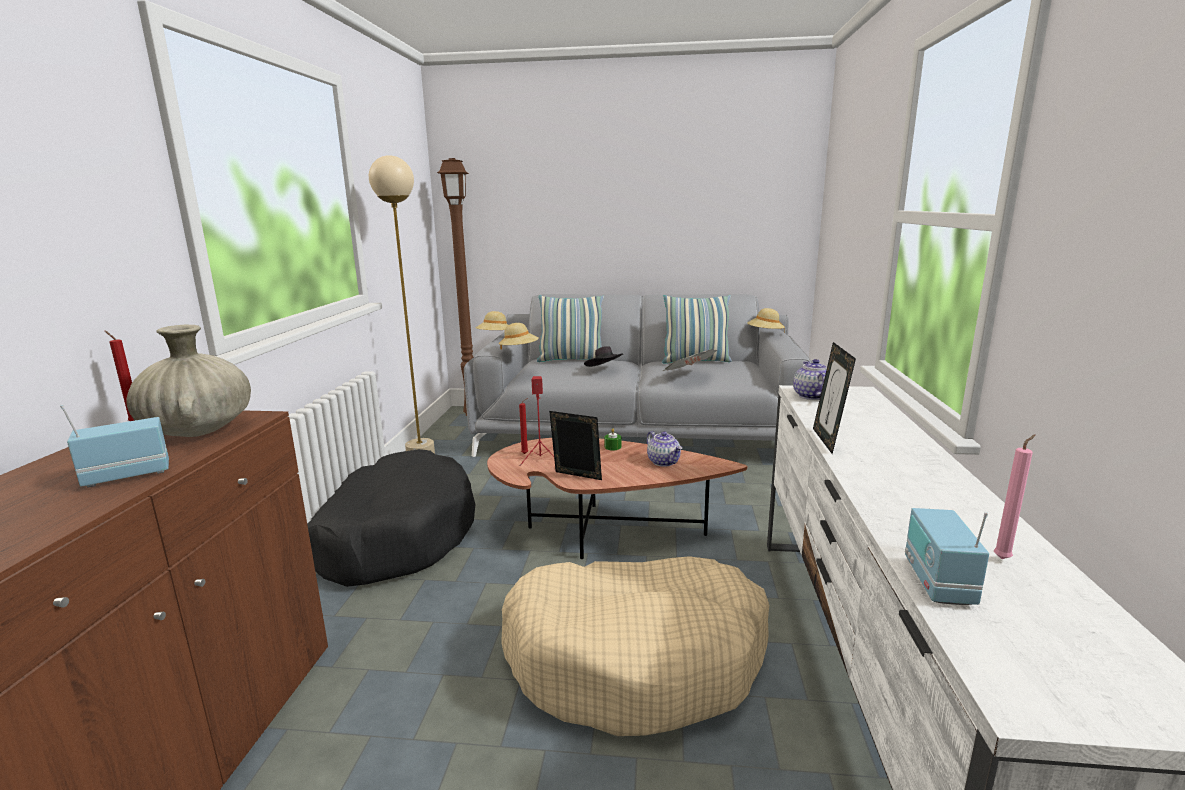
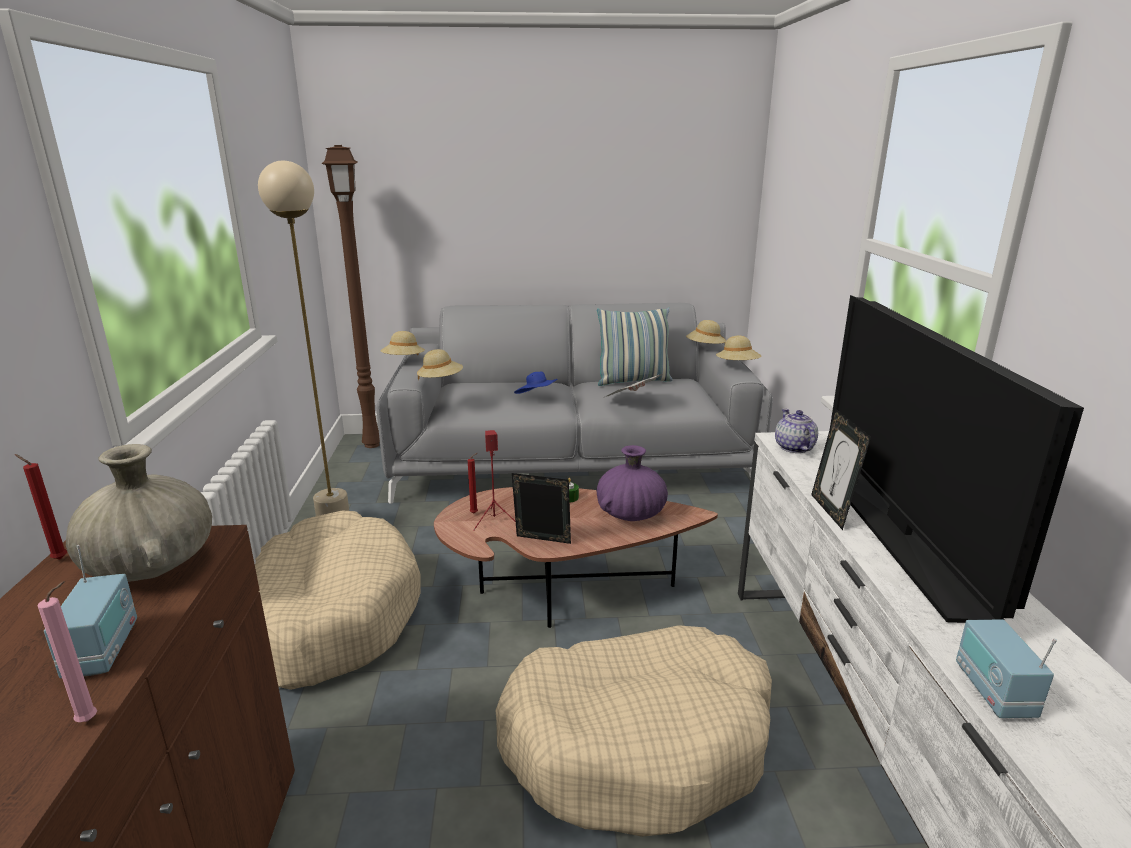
camera: 10 degrees left, 5 degrees up
(127, 475) = (103, 650): radio -> radio turned 120 degrees clockwise
(395, 535) = (328, 616): black dog bed -> beige dog bed
(571, 359) = (494, 384): pillow -> none
(604, 369) = (537, 397): black hat -> blue hat
(664, 462) = (630, 514): teapot -> purple vase
(790, 346) = (737, 366): none -> beige hat
(890, 461) = (899, 535): none -> television
(1003, 558) = (1040, 655): pink candle -> pink candle (91, 719)

